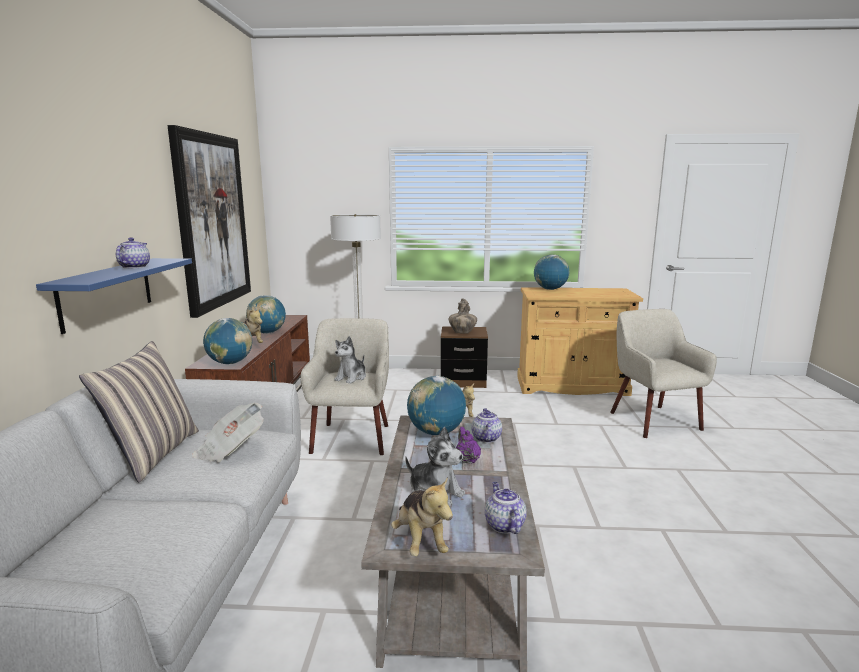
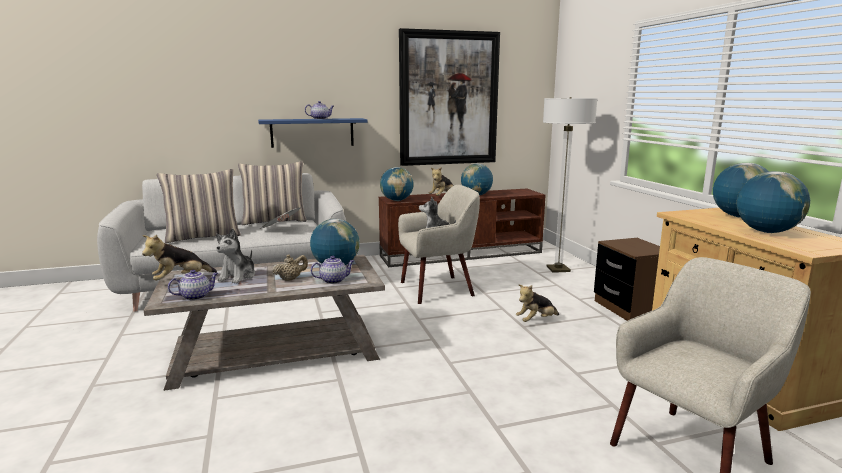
camera: 70 degrees right, 0 degrees up
(170, 522) = (203, 236): none -> pillow
(462, 333) = (626, 246): vase -> none
(467, 460) = (290, 279): purple teapot -> beige teapot
(589, 293) = (766, 232): none -> globe

